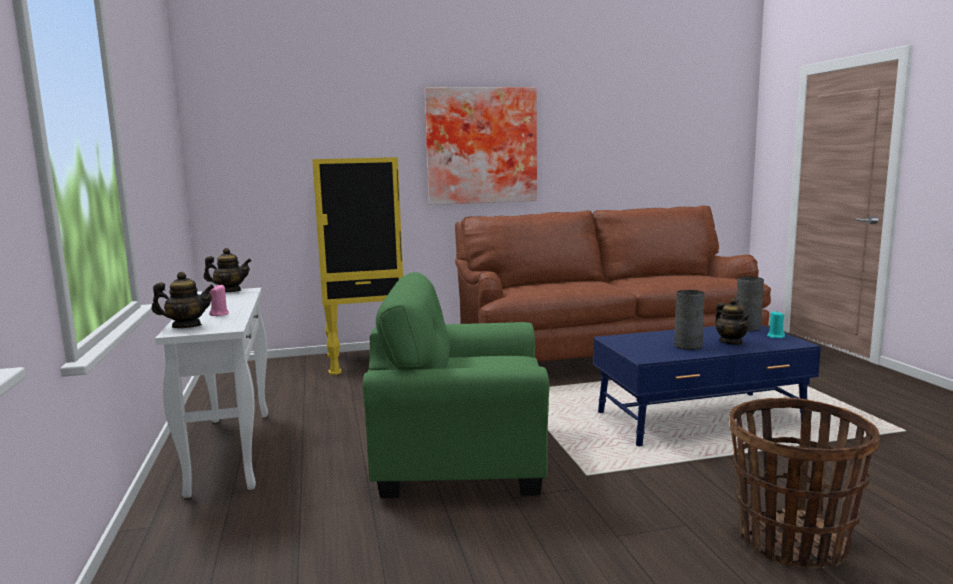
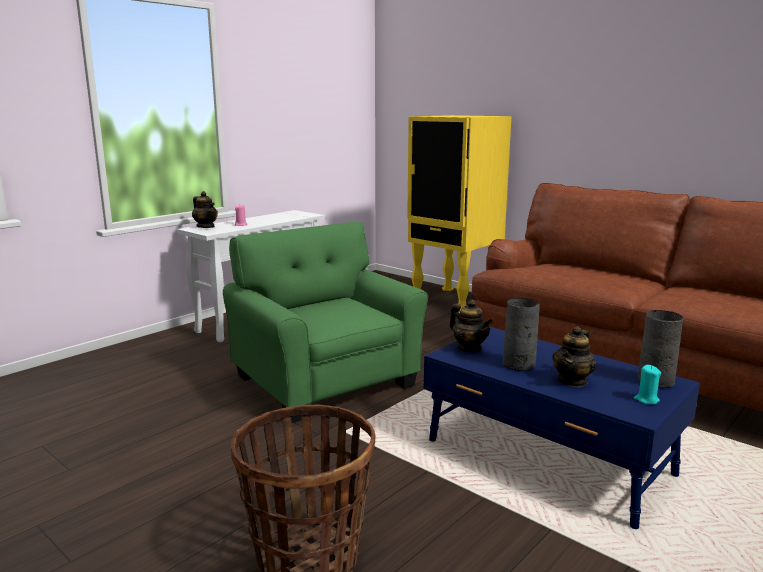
camera: 55 degrees right, 5 degrees up
(230, 291) = (303, 213): teapot -> teapot (469, 348)
(481, 146) = (604, 107): picture -> none

